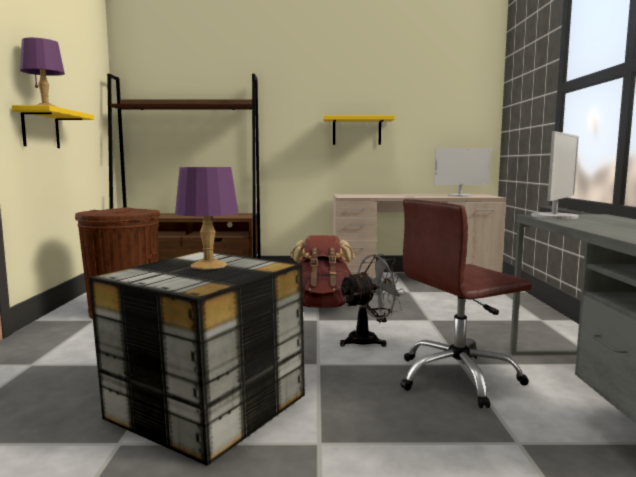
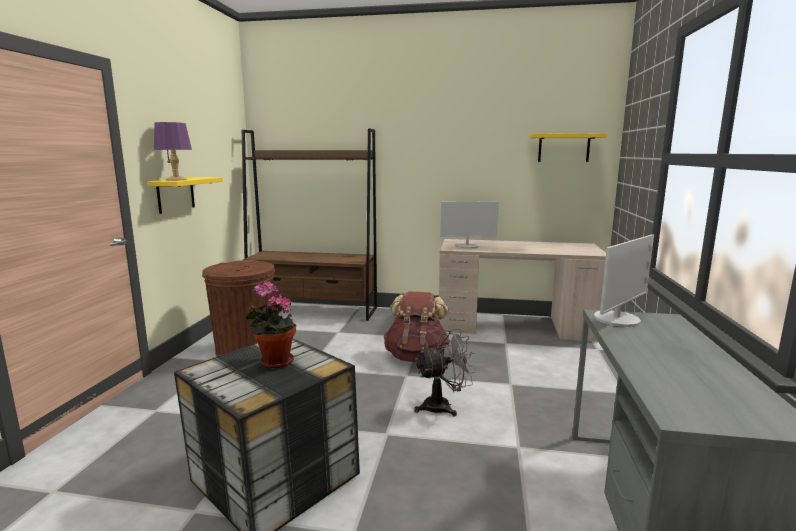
camera: 10 degrees right, 5 degrees up
(208, 266) = (274, 362): purple table lamp -> potted plant
(357, 131) = (468, 180): yellow shelf -> yellow shelf (563, 148)
(458, 378) = (507, 466): brown office chair -> none
(460, 195) = (565, 249): monitor -> monitor (467, 246)

